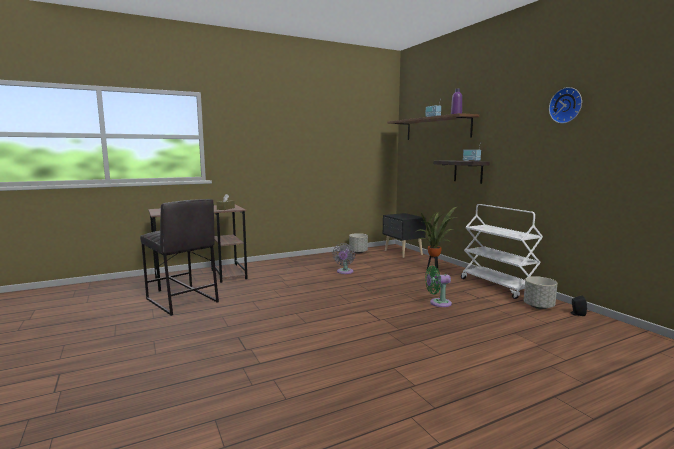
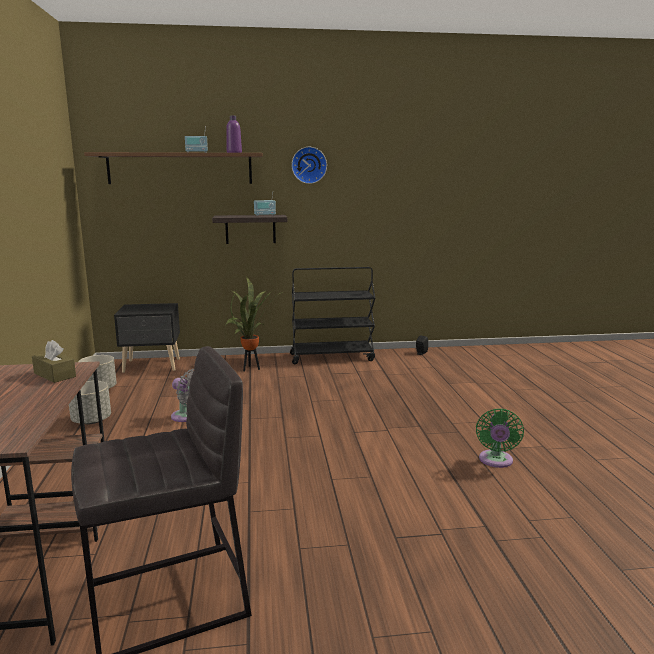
camera: 70 degrees left, 5 degrees up
(438, 303) = (359, 392): green fan -> green fan (495, 461)
(498, 286) = (332, 357): white cart -> black cart
(538, 306) = (396, 359): grey planter -> grey planter (91, 421)
(566, 105) = (379, 154): wall clock -> wall clock (309, 165)

